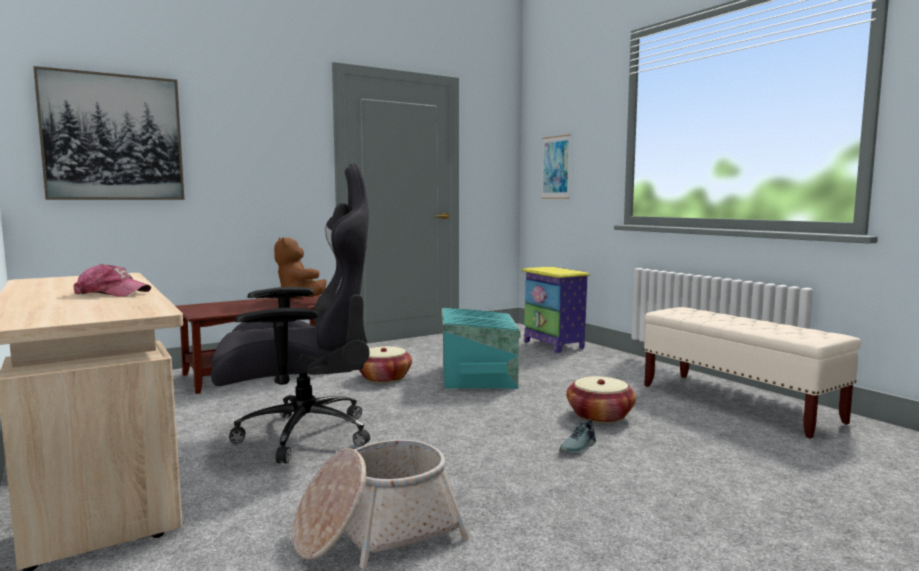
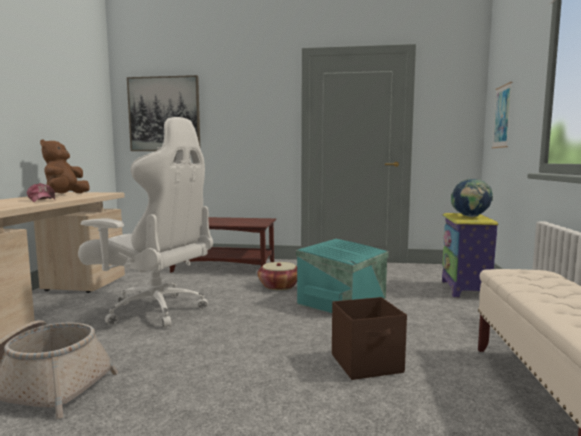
camera: 40 degrees right, 0 degrees up
(295, 436) = (151, 310): black office chair -> white office chair
(299, 300) = (251, 221): brown plush toy -> brown plush toy (65, 195)
(557, 270) = (470, 217): none -> globe
(579, 448) = (284, 385): shoe -> none
(600, 415) = (367, 364): basket -> brown storage box

